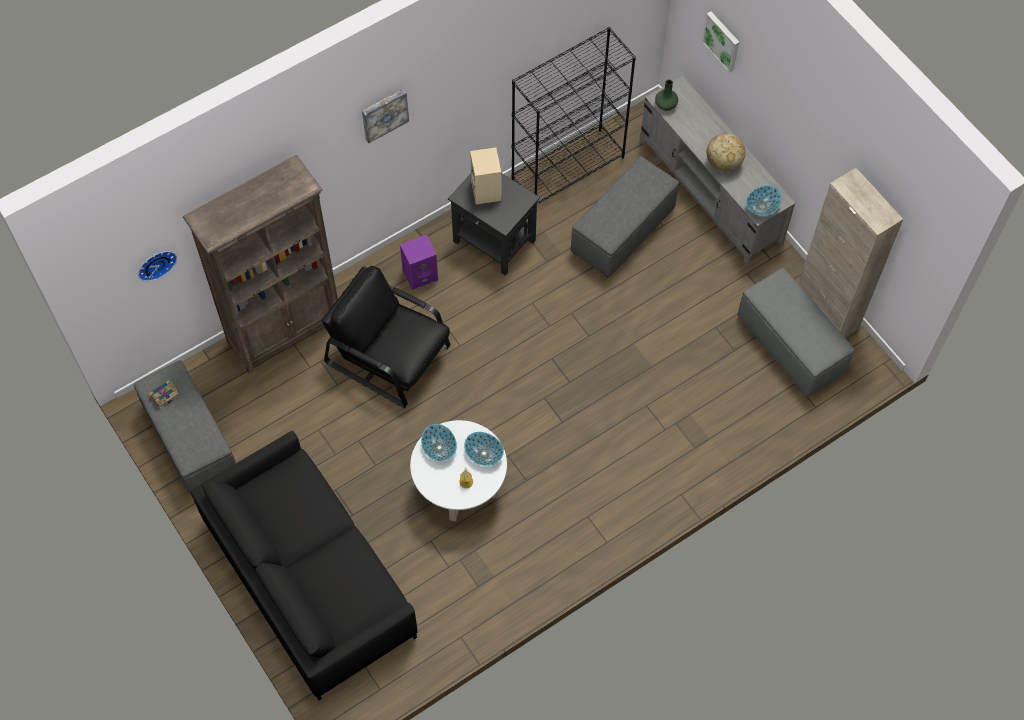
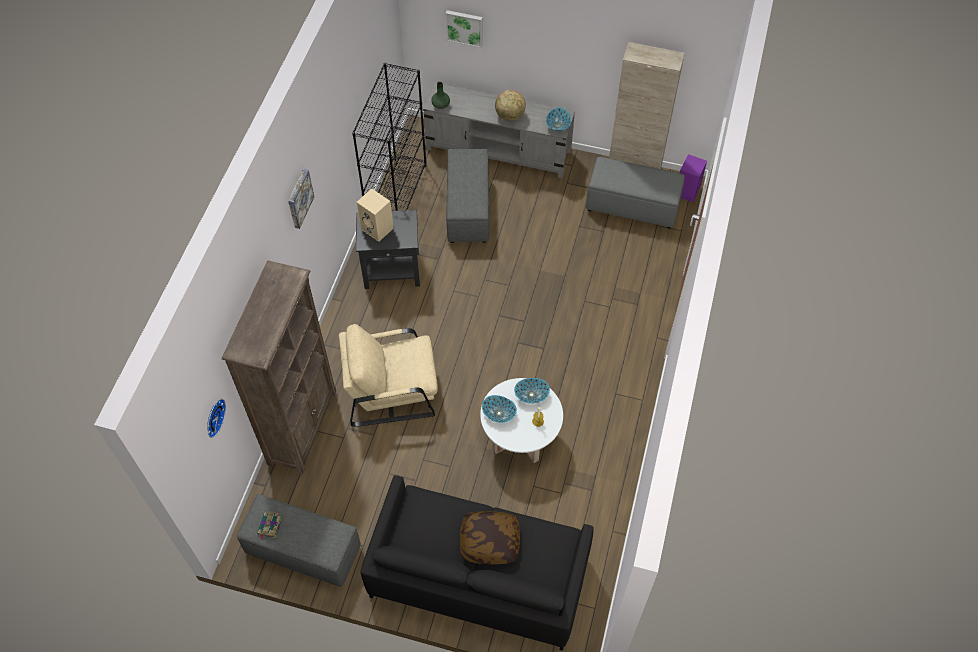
camera: 40 degrees left, 5 degrees down
(322, 553) = (489, 542): none -> pillow
(390, 355) = (392, 389): black armchair -> beige armchair
(421, 274) = (362, 324): purple speaker -> purple speaker (687, 190)

